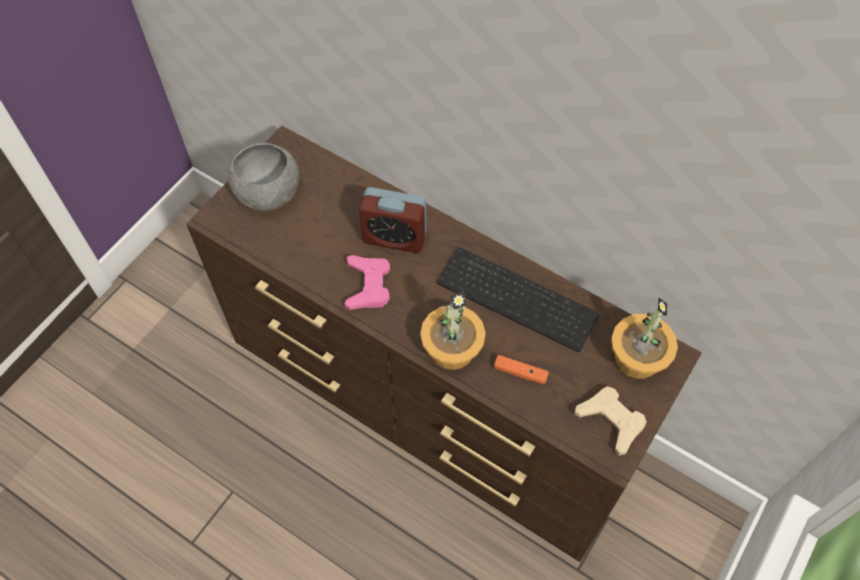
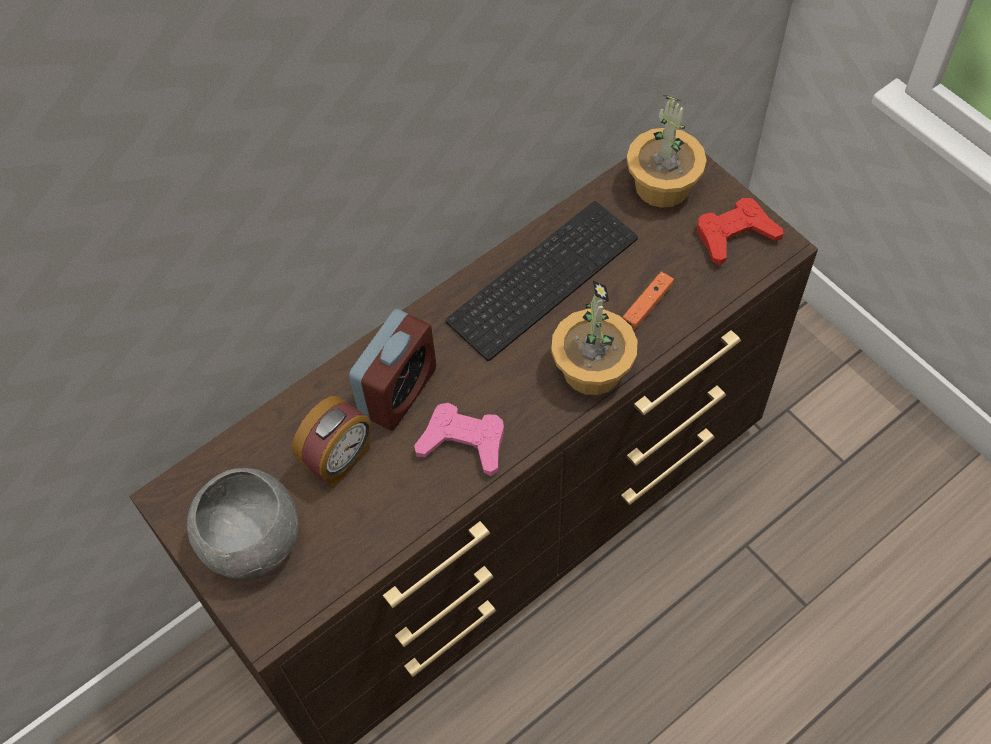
camera: 70 degrees left, 0 degrees up
(335, 220) = (339, 460): none -> alarm clock
(611, 421) = (735, 235): beige game controller -> red game controller

